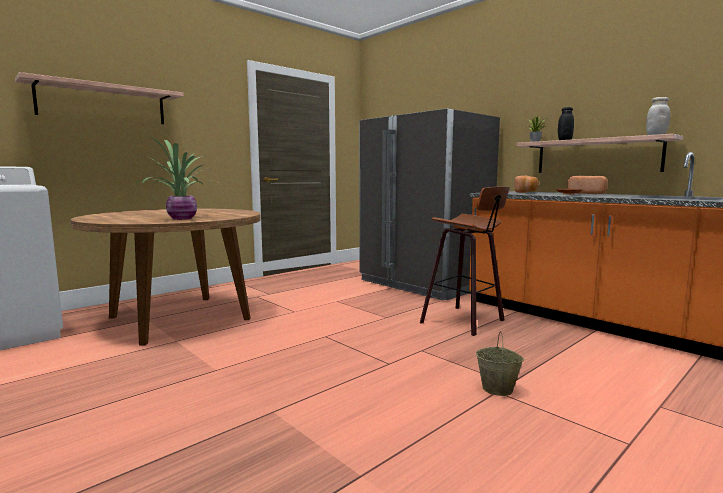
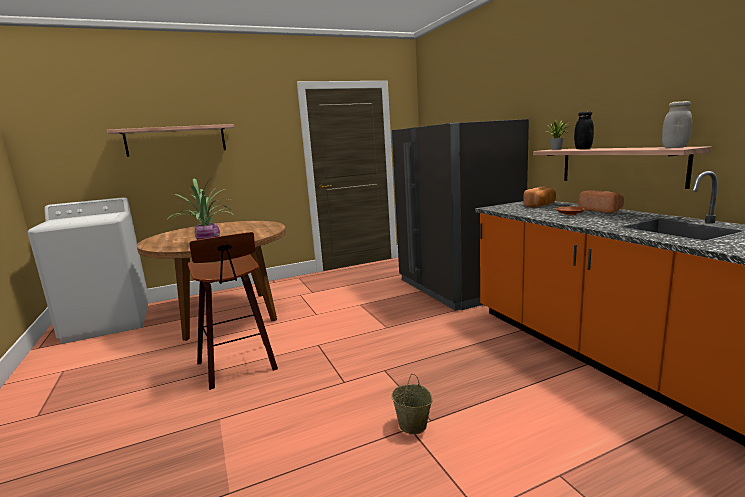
camera: 20 degrees right, 5 degrees up
(466, 321) = (456, 339): stool -> stool (240, 366)

